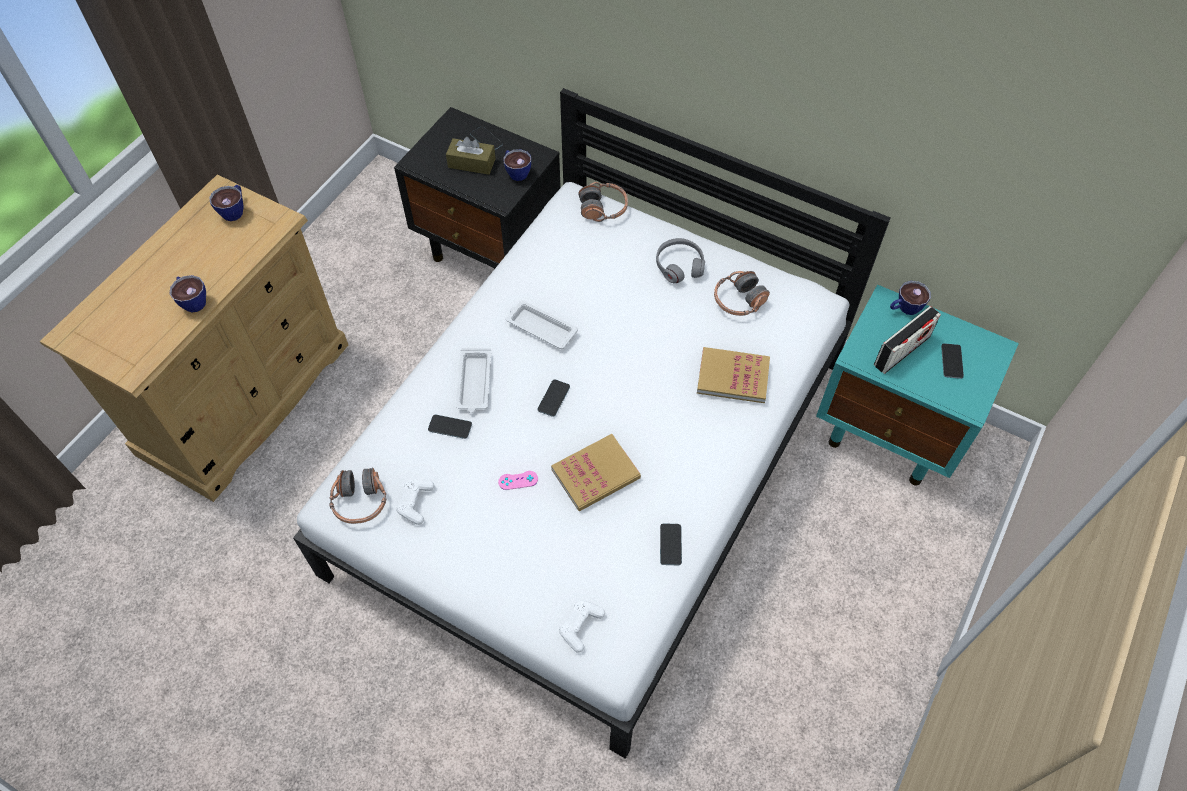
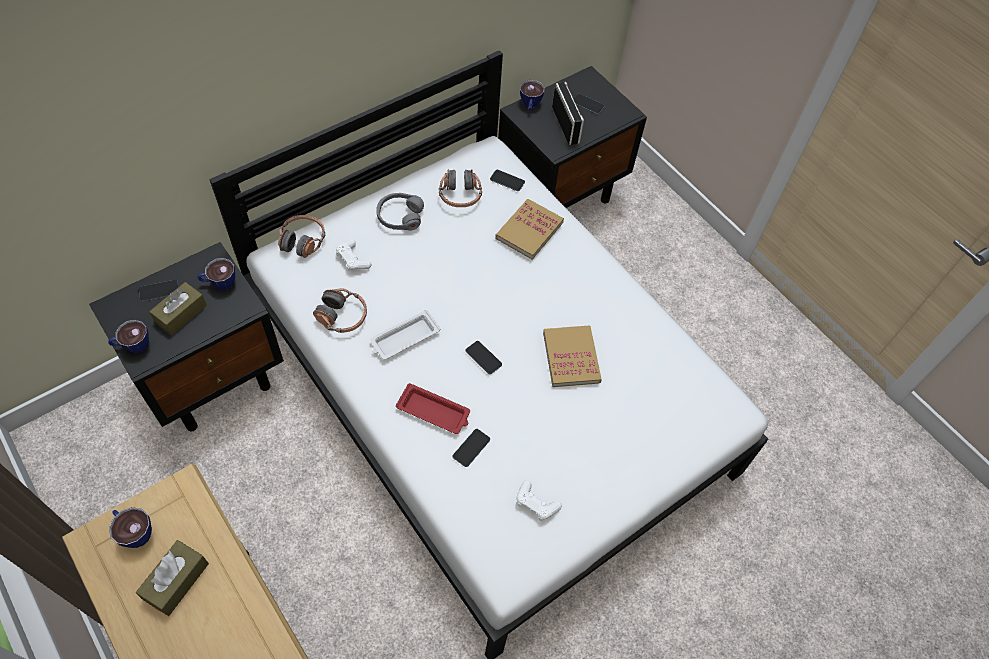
camera: 70 degrees left, 0 degrees up
(192, 300) = (240, 612): cup -> cup (133, 346)
(204, 252) = (176, 581): none -> brown tissue box
(360, 501) = (513, 550): headphones -> headphones (342, 316)
(474, 383) = (434, 412): white tray -> red tray
(518, 480) = (550, 415): pink game controller -> none
(580, 626) = (699, 422): white game controller -> white game controller (353, 260)
(670, 544) = (654, 334): phone -> phone (507, 180)
(890, 432) = (561, 193): turquoise nightstand -> black nightstand

